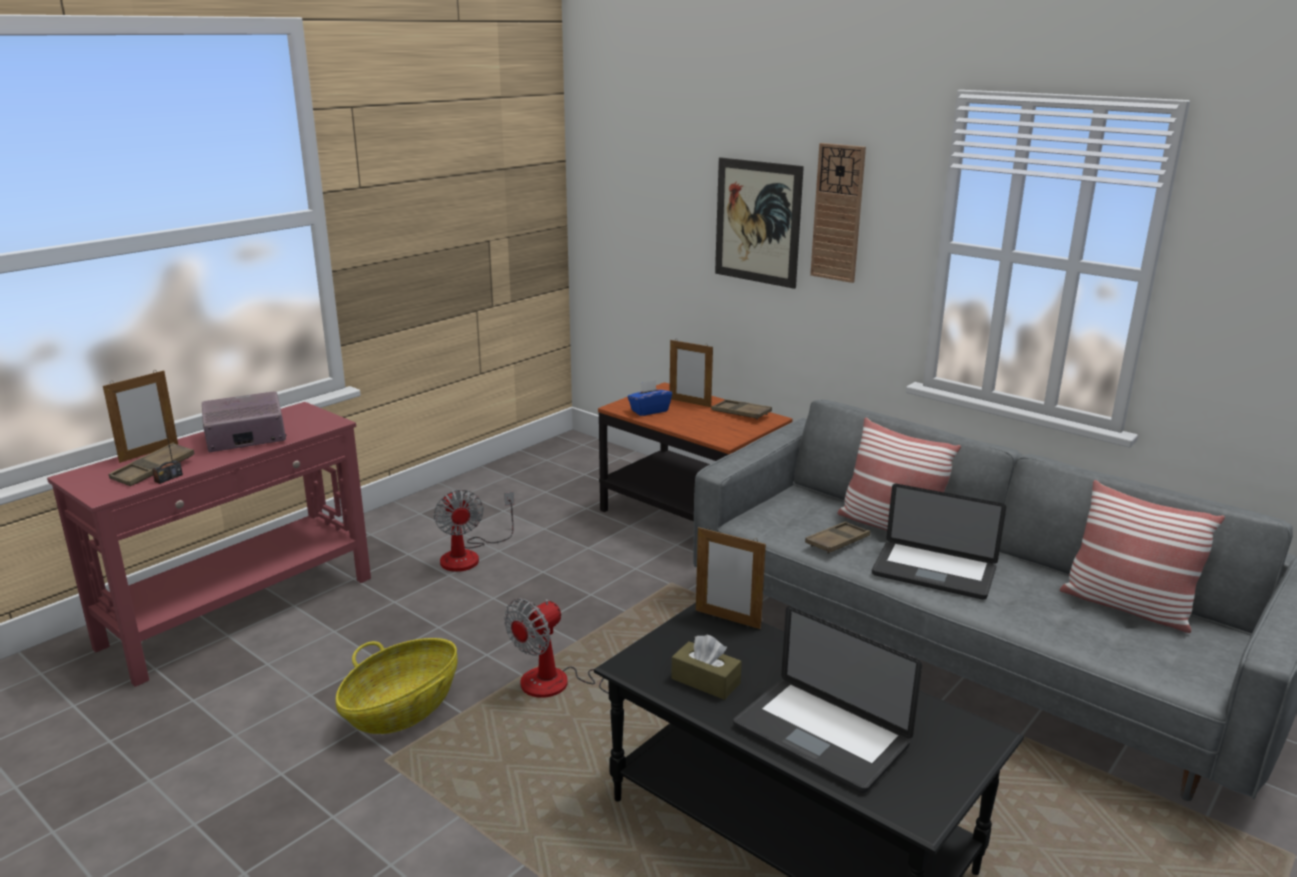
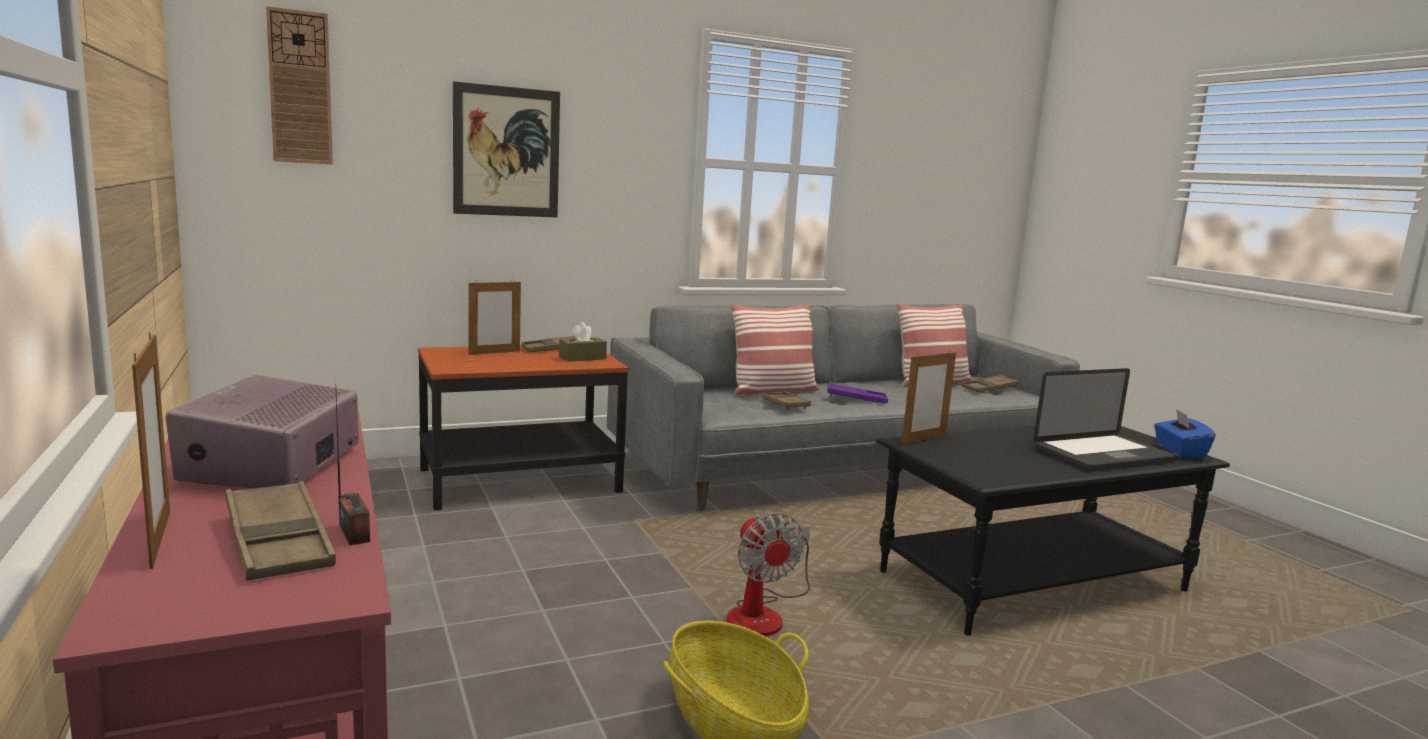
camera: 65 degrees left, 10 degrees down
(469, 555) = (414, 601): fan -> none
(649, 411) = (484, 364): blue tissue box -> blue tissue box (1179, 452)
(705, 681) = (1019, 464): brown tissue box -> brown tissue box (582, 358)
(838, 213) = (599, 137): wall clock -> wall clock (300, 88)
(933, 572) = (856, 398): laptop -> purple tray
(1178, 651) = (989, 388): none -> brown tray

